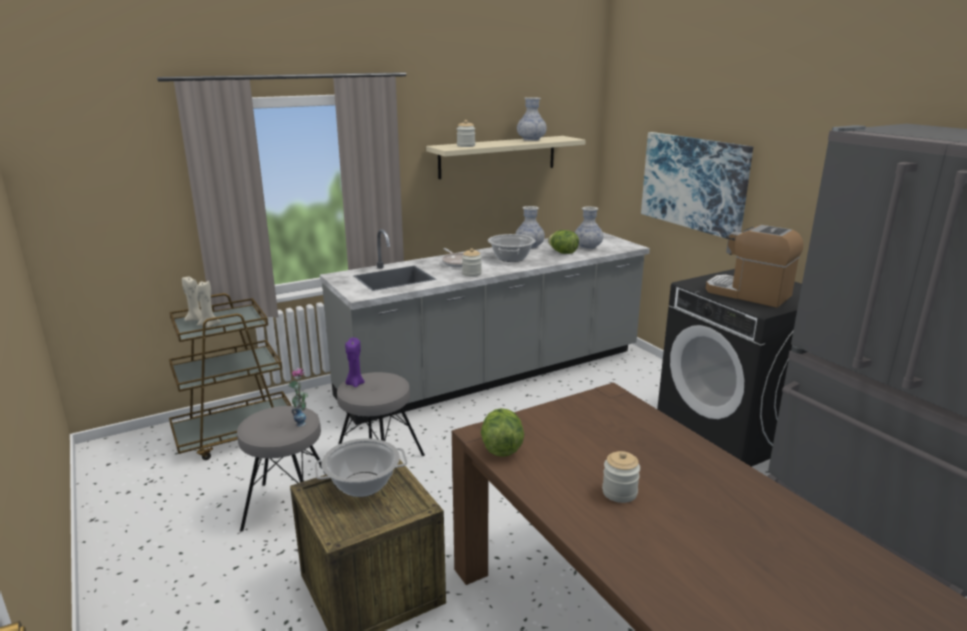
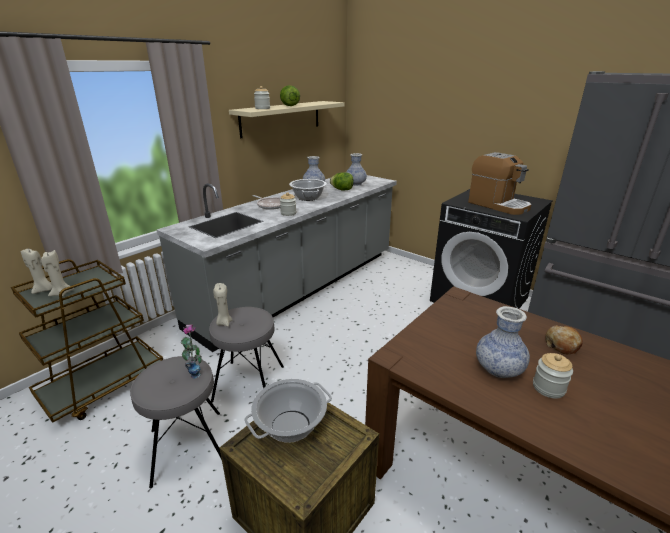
camera: 20 degrees left, 5 degrees up
(355, 383) = (224, 323): purple candle -> beige candle
(501, 448) = (424, 367): lettuce -> lettuce (289, 106)
(531, 139) = (305, 103): vase -> vase (498, 369)
(684, 461) = (562, 344): none -> bread
(693, 183) = (428, 130): picture -> none
(748, 294) = (498, 205): coffee machine -> coffee machine turned 150 degrees counterclockwise

